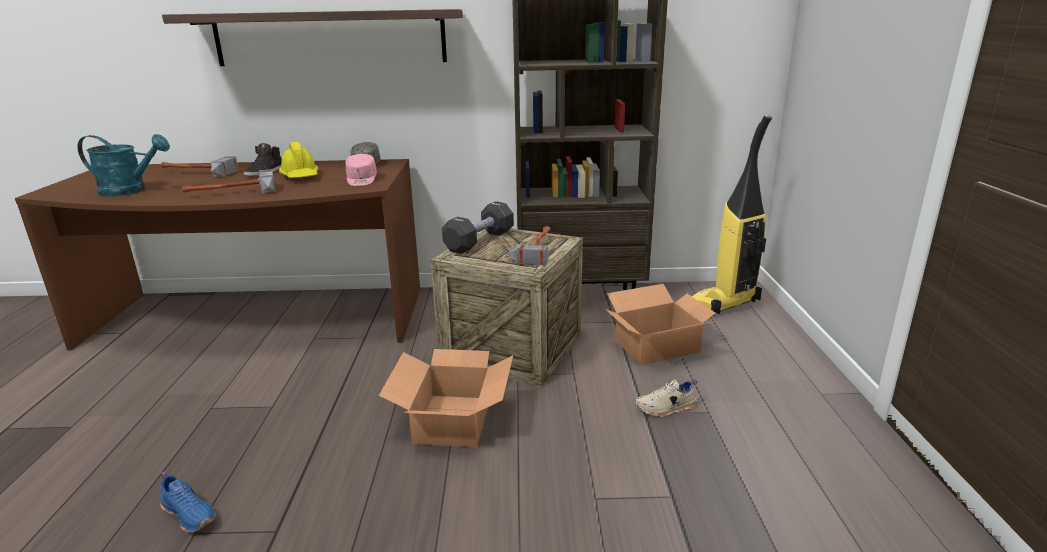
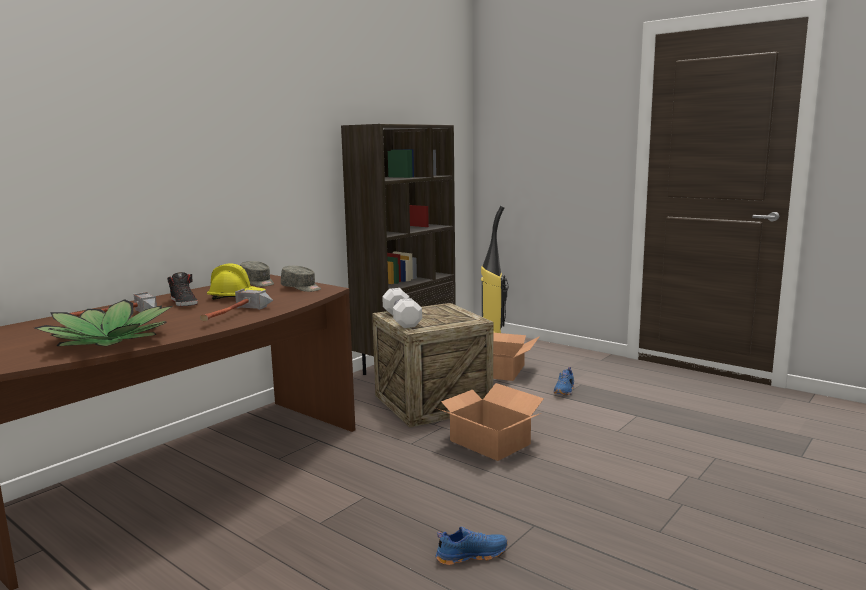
camera: 50 degrees left, 10 degrees down
(130, 191) = (110, 339): turquoise watering can -> potted plant
(330, 38) = (202, 165): shelf -> none
(361, 180) = (301, 288): pink cap -> grey cap
(479, 241) = (401, 319): black dumbbell -> white dumbbell
(534, 250) = (447, 314): hammer -> none
(666, 409) = (565, 391): beige shoe -> blue shoe

